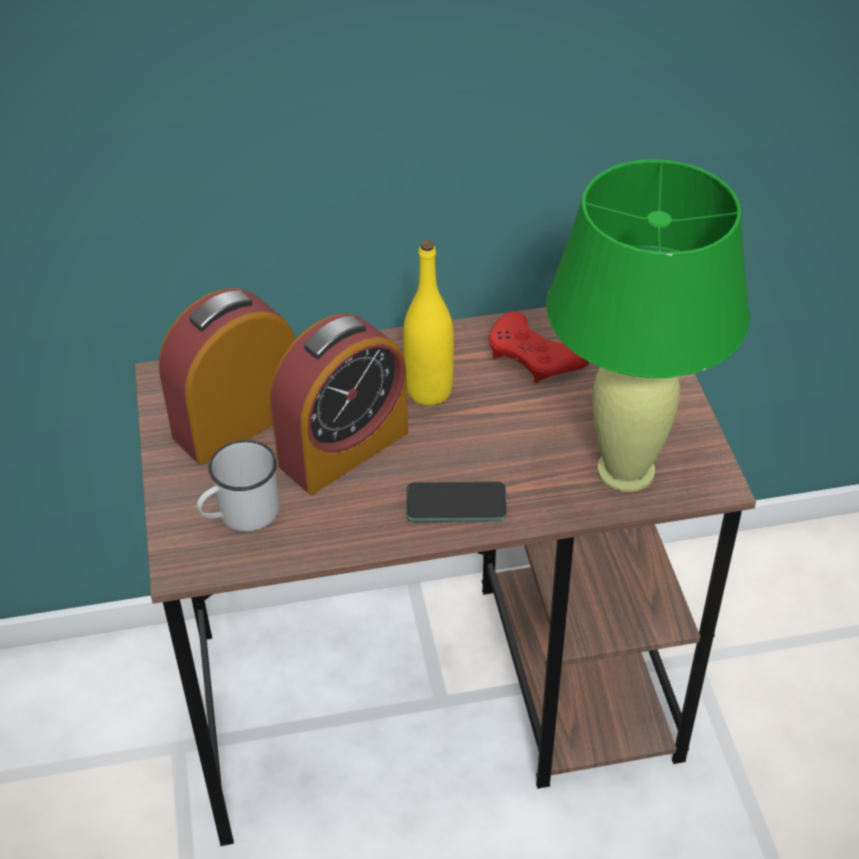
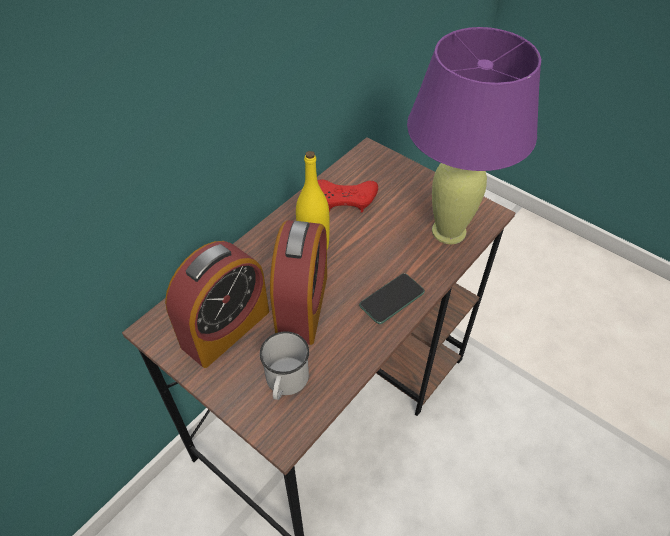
camera: 40 degrees left, 5 degrees up
(238, 421) = (225, 328): alarm clock -> alarm clock turned 150 degrees counterclockwise
(625, 471) = (448, 232): green table lamp -> purple table lamp

